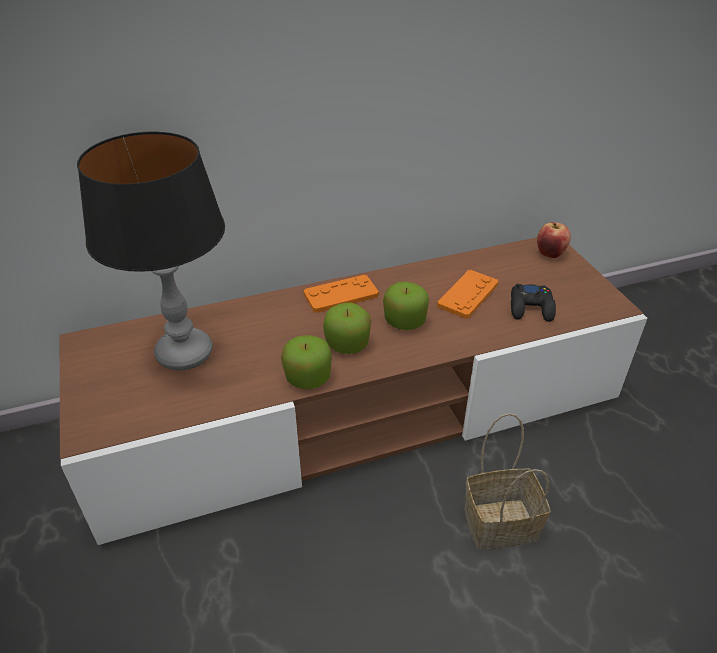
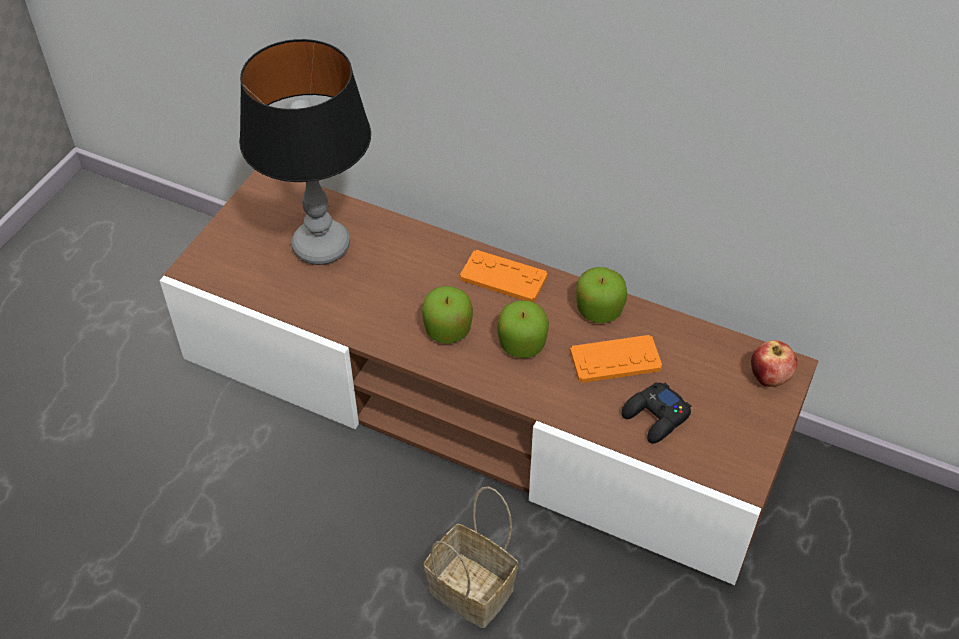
camera: 45 degrees right, 10 degrees up
(307, 377) = (381, 335): apple -> apple (599, 309)

